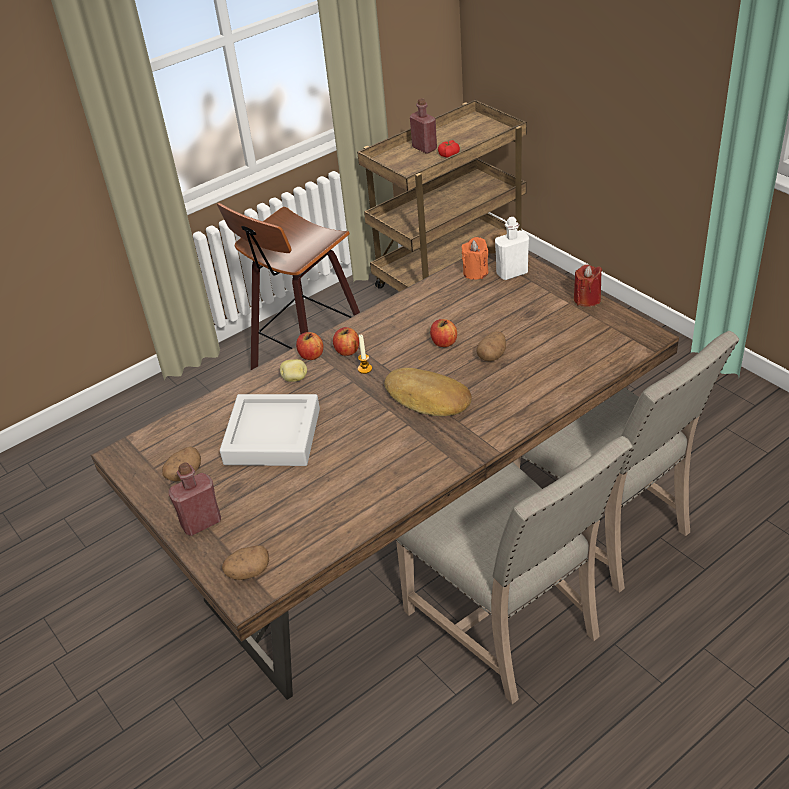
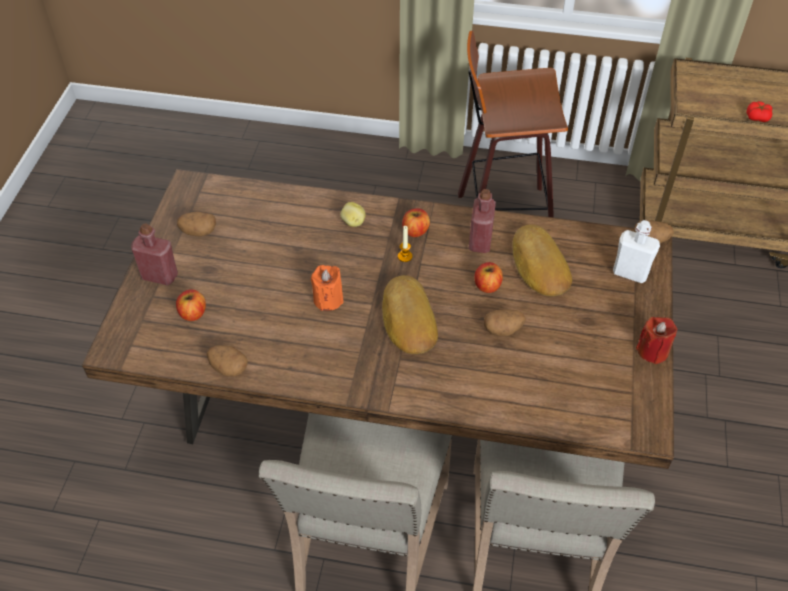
camera: 45 degrees right, 10 degrees up
(248, 572) = (134, 336): potato -> potato (228, 368)
(272, 436) = (279, 253): grey tray -> none
(311, 355) = (388, 213): apple -> apple (193, 313)
(424, 148) = (745, 95): red bottle -> red bottle (480, 241)
(456, 309) = (538, 266): none -> bread
(475, 272) = (603, 247): orange candle -> orange candle (328, 299)

